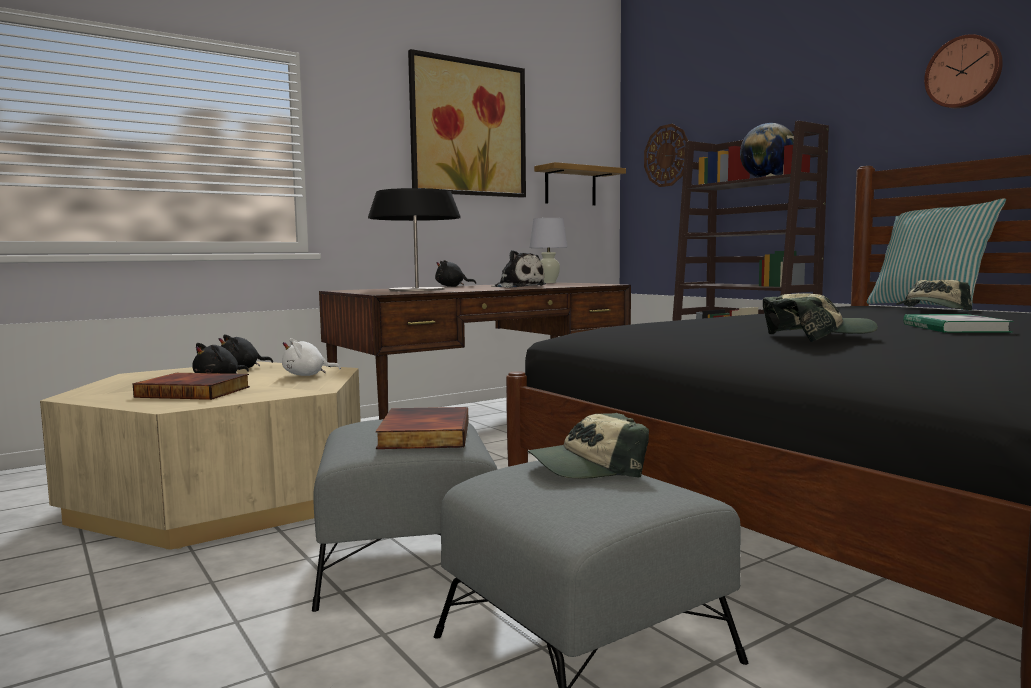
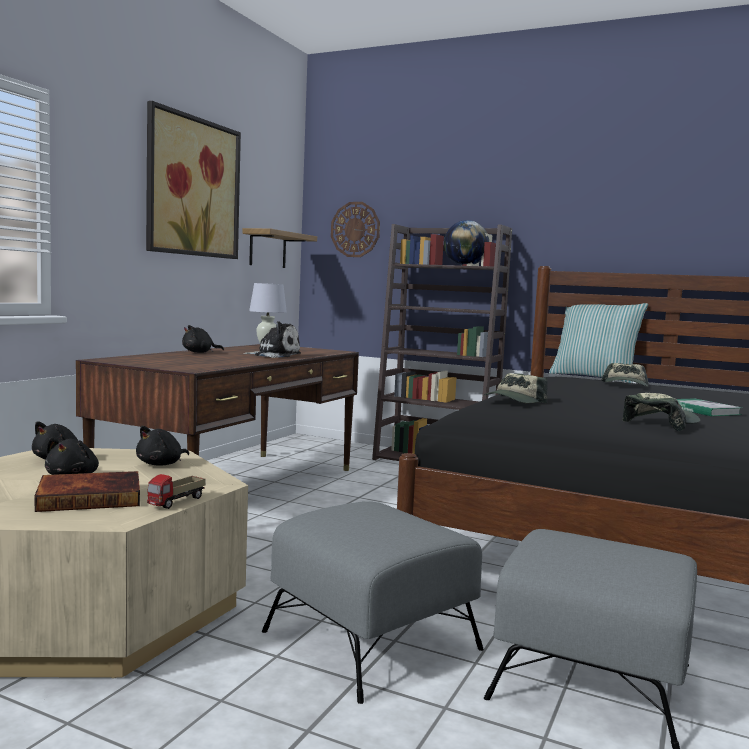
camera: 30 degrees left, 0 degrees up
(244, 399) = (176, 502): none -> toy truck
(307, 375) = (161, 464): white plush toy -> black plush toy
(417, 289) = (191, 360): table lamp -> none
(422, 434) = (402, 523): book -> none
(587, 467) = (583, 540): cap -> cap (514, 401)
(964, 72) = (615, 207): wall clock -> none

